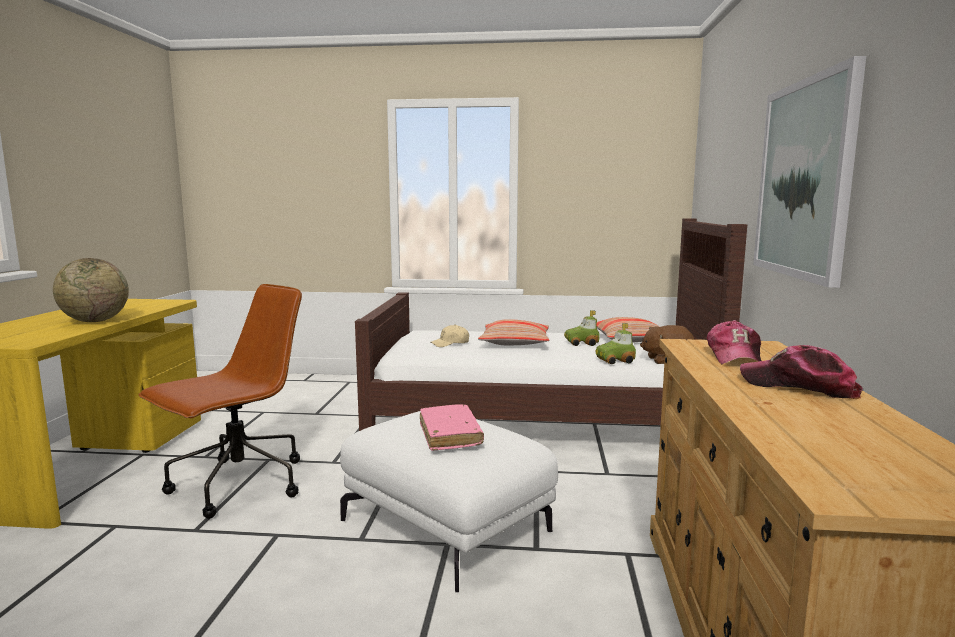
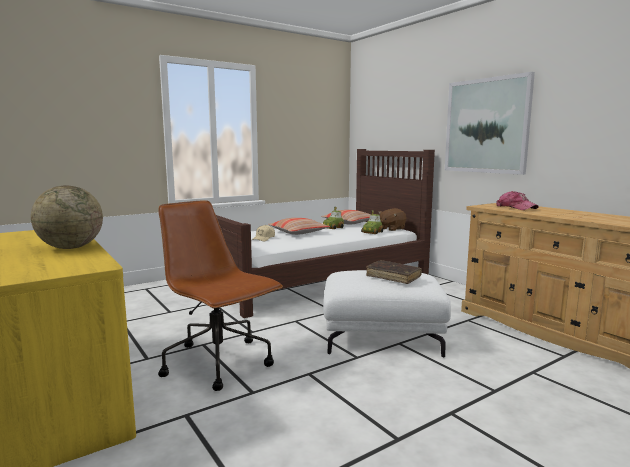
camera: 40 degrees left, 0 degrees up
(238, 486) = (219, 363): brown office chair -> brown office chair turned 45 degrees counterclockwise
(450, 435) = (393, 277): pink book -> brown book
(799, 386) = (567, 212): cap -> none

